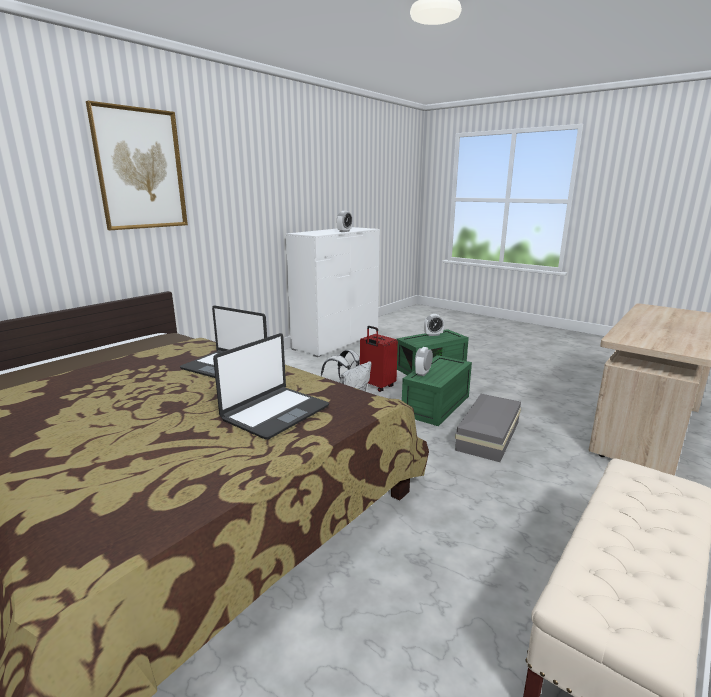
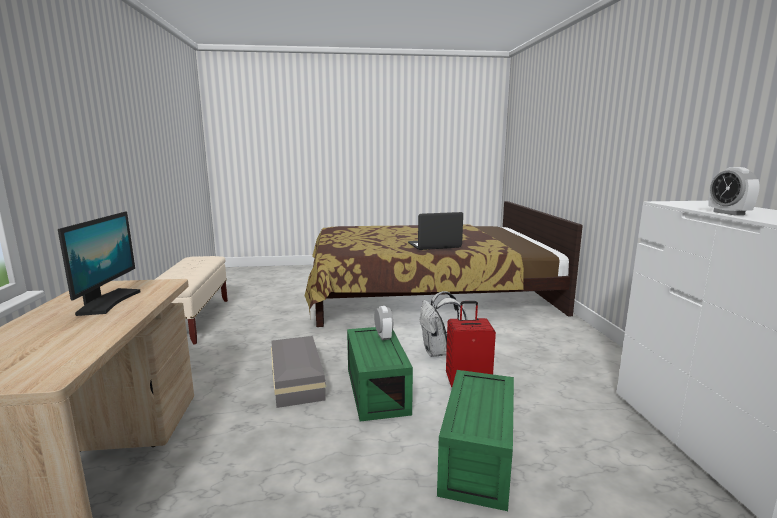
camera: 135 degrees right, 5 degrees down
(140, 169) = (595, 115): picture -> none
(275, 413) = (359, 242): laptop -> none
(433, 334) = (493, 412): alarm clock -> none
(659, 333) = (107, 302): none -> monitor

